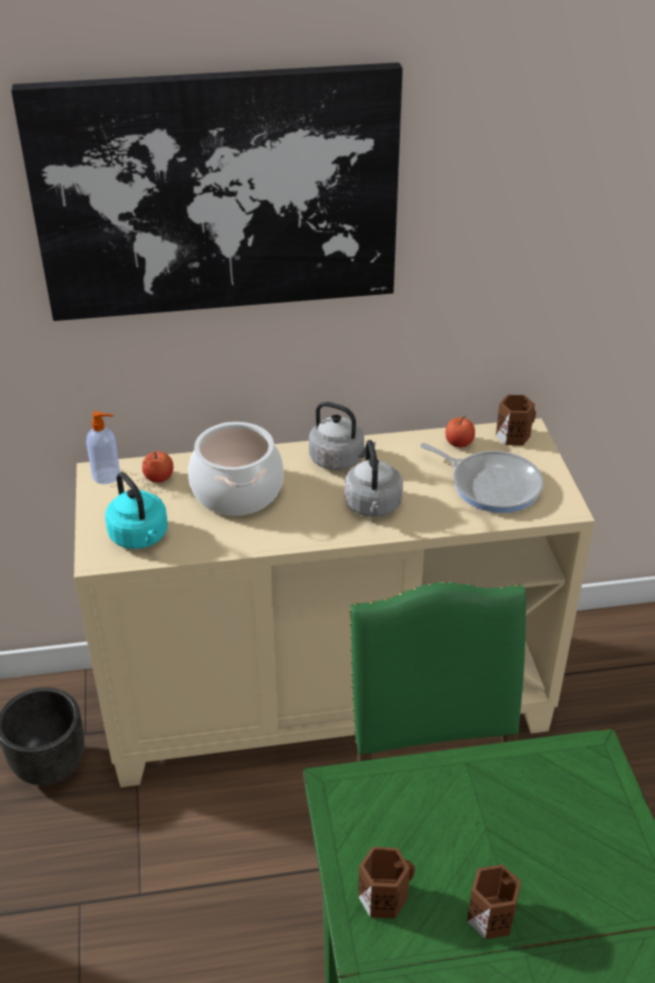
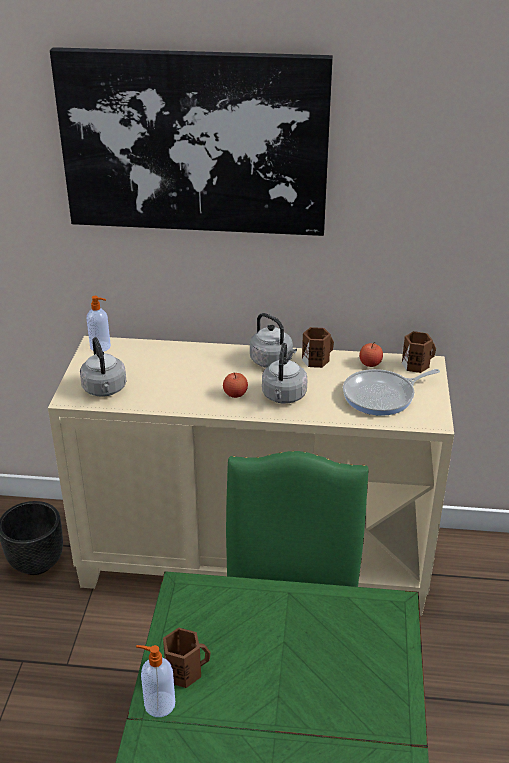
camera: 15 degrees right, 5 degrees down
(140, 537) = (105, 390): turquoise kettle -> grey kettle
(159, 478) = (136, 353): apple -> apple (235, 394)
(236, 491) = (187, 370): cooking pot -> none
(370, 948) = (158, 704): none -> soap dispenser
(491, 485) = (382, 396): frying pan -> frying pan turned 105 degrees clockwise
(491, 914) = (260, 702): brown mug -> brown mug (316, 360)

